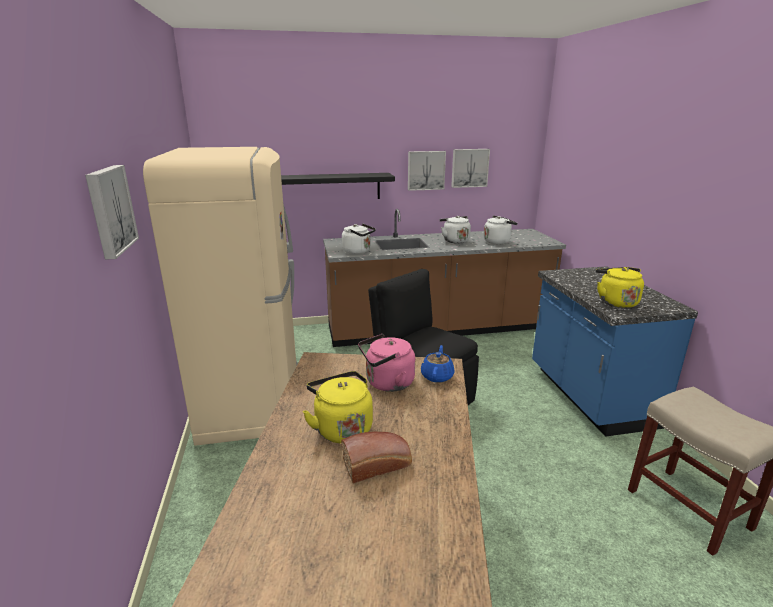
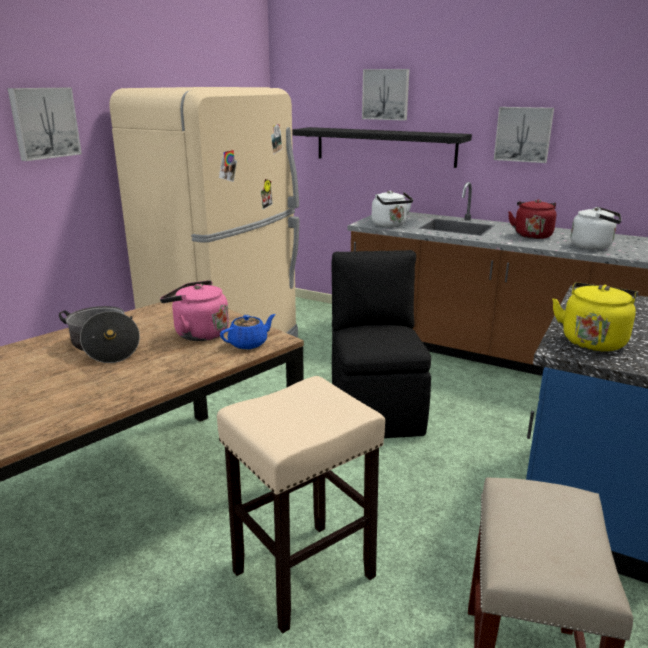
camera: 40 degrees right, 0 degrees up
(341, 428) = (104, 347): yellow kettle -> cooking pot
(378, 465) = (72, 377): bread -> none
(454, 241) = (532, 235): white kettle -> red kettle
(469, 168) = (592, 135): picture -> picture (386, 94)
(541, 529) = (302, 575): none -> beige stool

